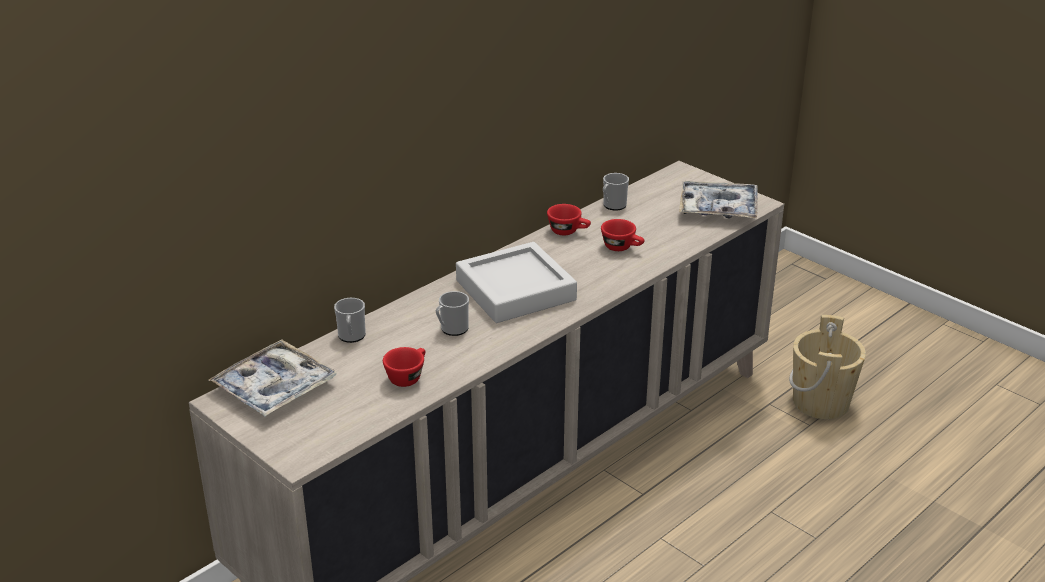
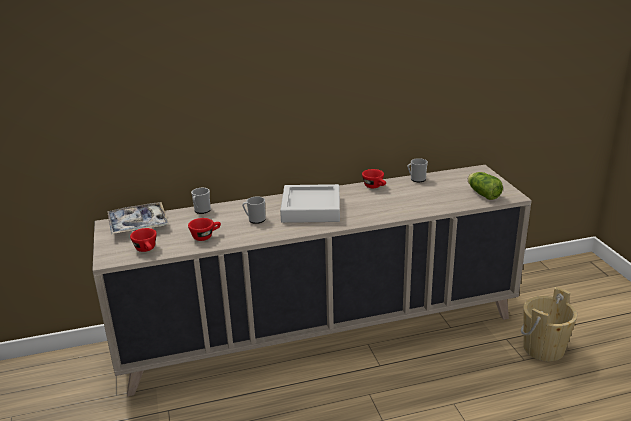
camera: 30 degrees right, 5 degrees down
(622, 247) = (398, 201): red cup -> red cup (147, 250)
(718, 208) = (482, 193): tray -> lettuce

